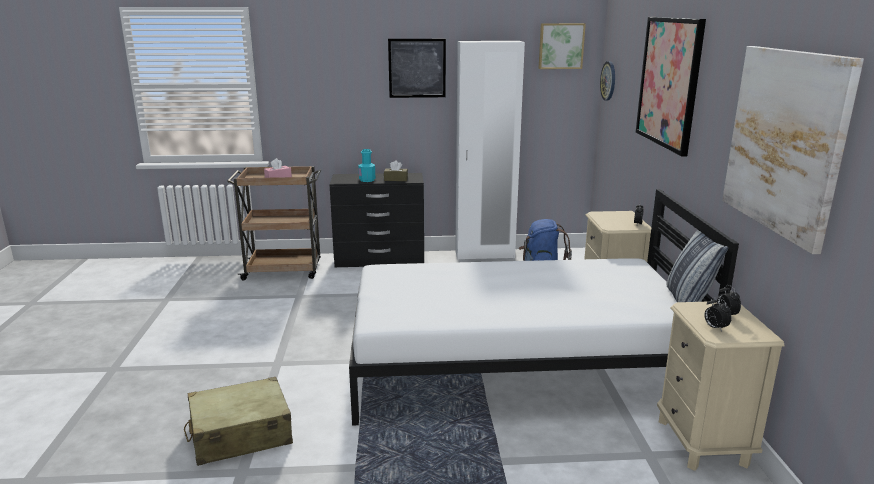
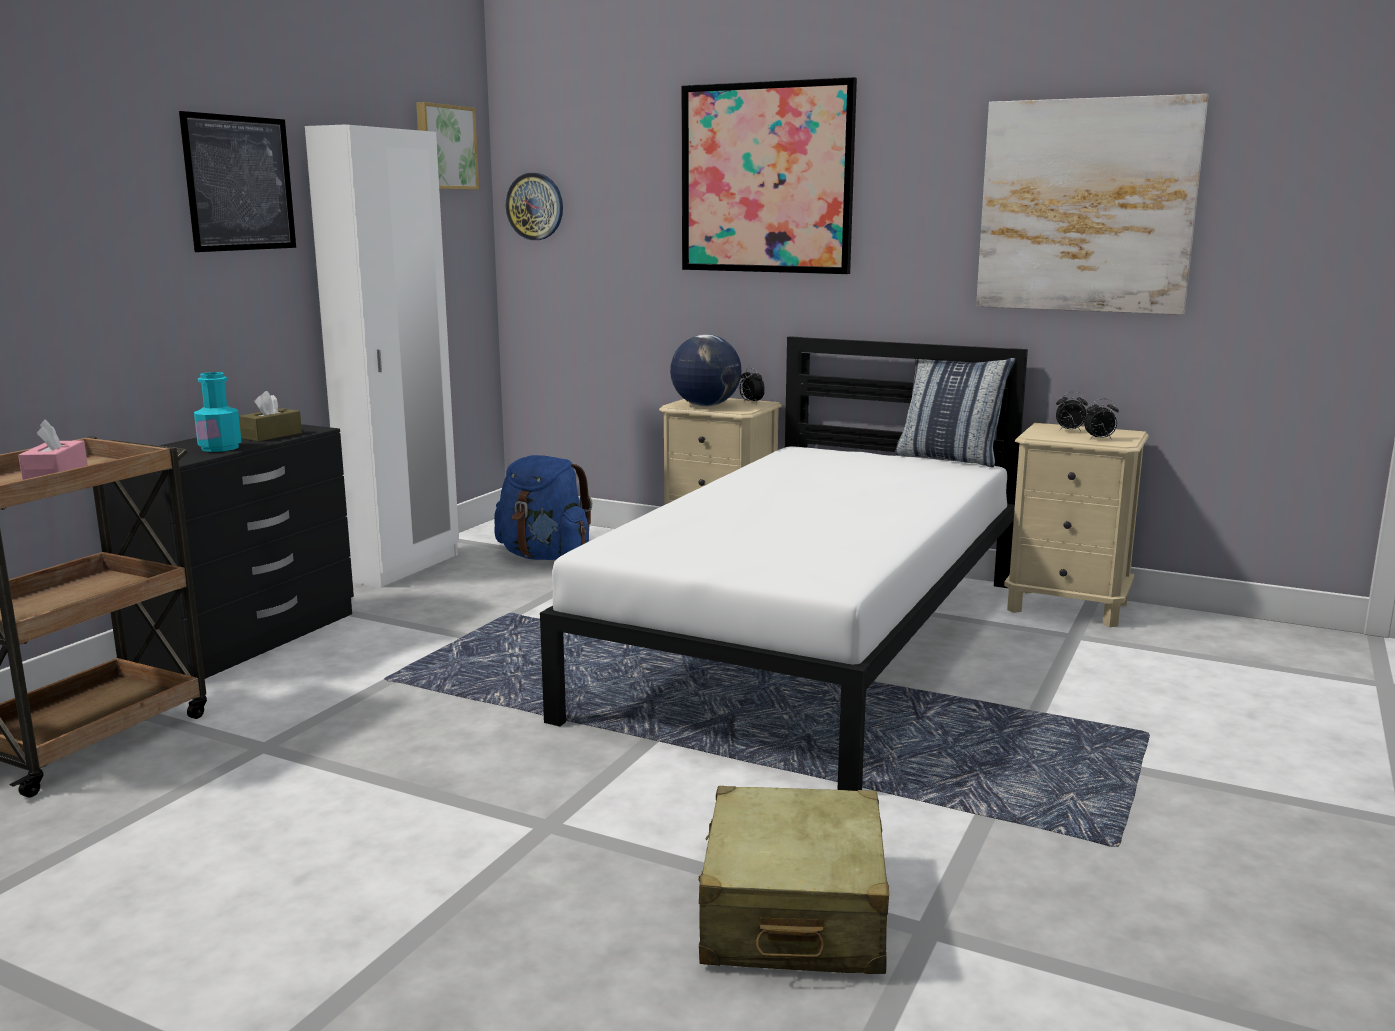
camera: 60 degrees left, 5 degrees down
(607, 218) = (706, 405): none -> globe

